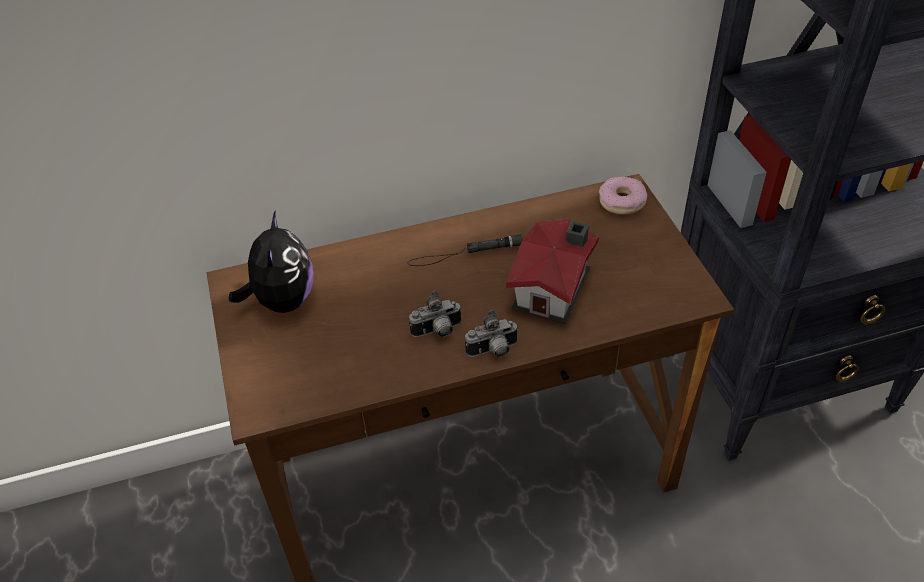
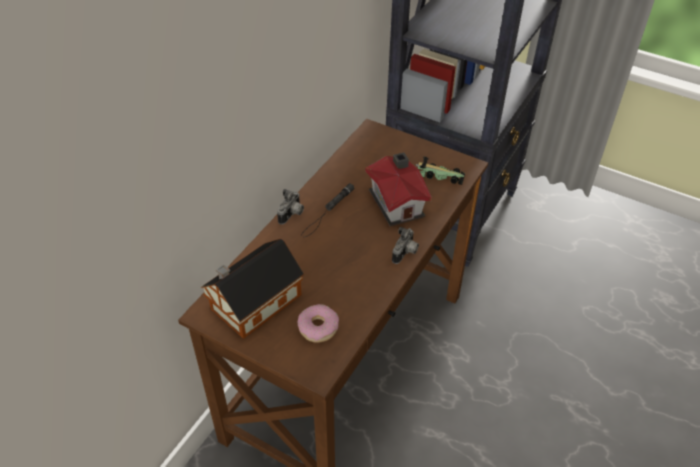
camera: 45 degrees left, 0 degrees up
(282, 300) = (252, 303): plush toy -> toy house
(437, 332) = (365, 262): camera -> camera (292, 215)
(622, 201) = (376, 138): donut -> donut (318, 327)
(646, 287) = (439, 175): none -> toy car

